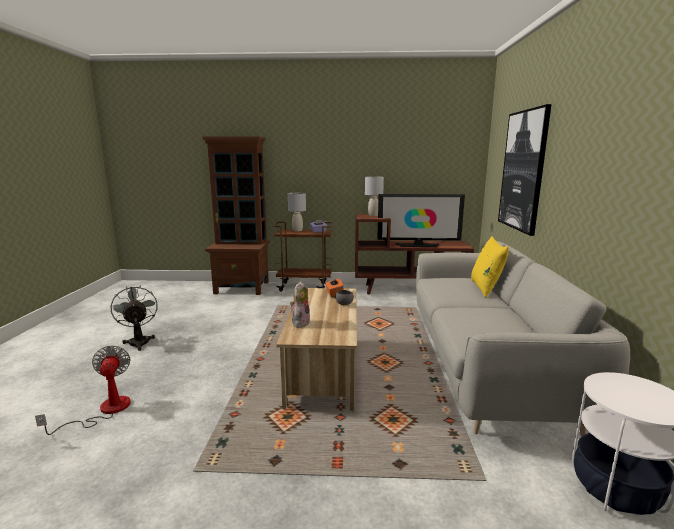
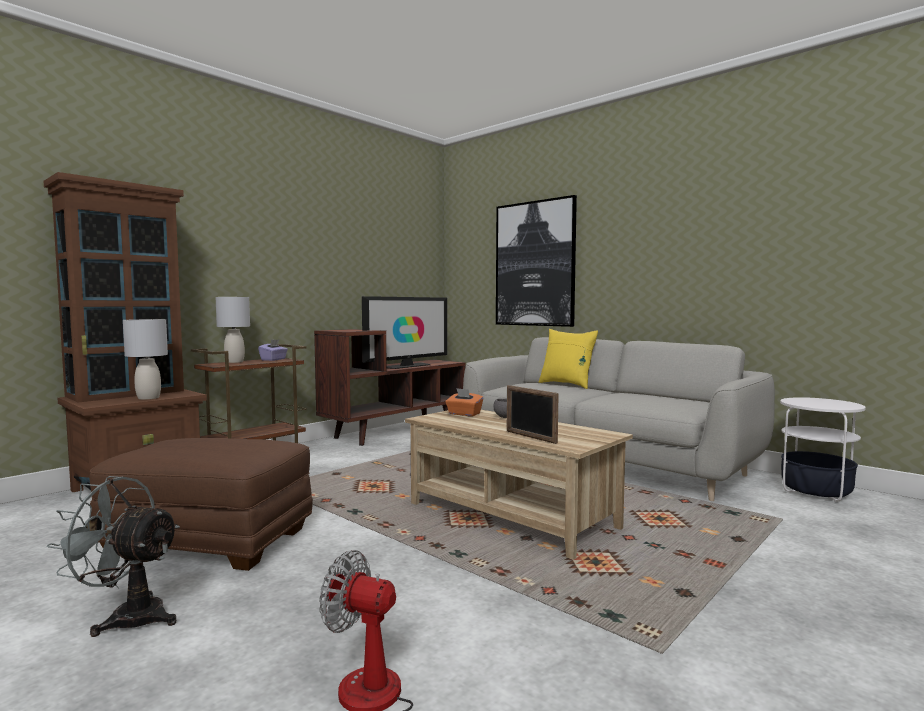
camera: 50 degrees left, 10 degrees down
(209, 323) = (211, 540): none -> brown ottoman
(300, 323) = (530, 437): plush toy -> picture frame
(373, 215) = (345, 329): grey table lamp -> grey table lamp (148, 398)

